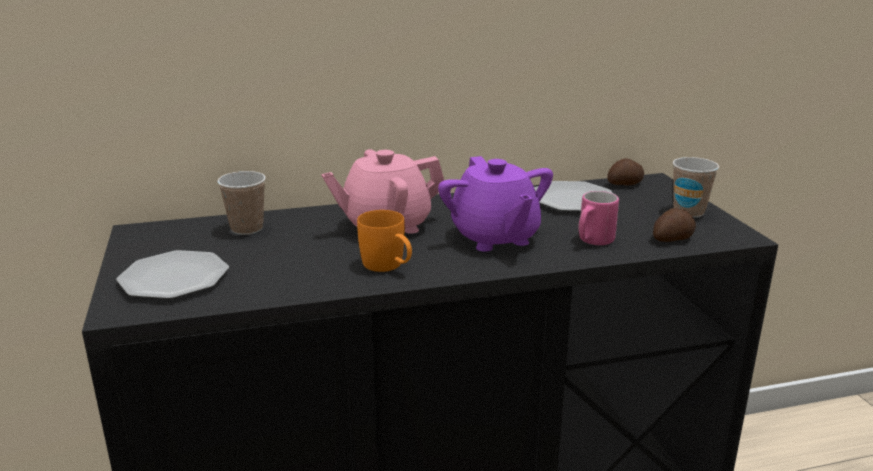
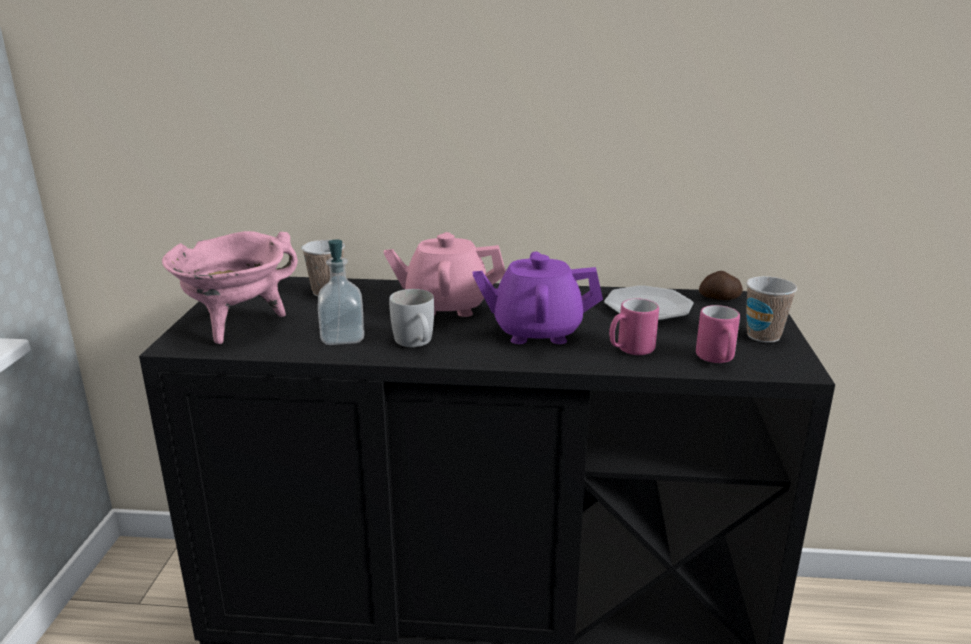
camera: 20 degrees right, 0 degrees up
(174, 278) = (236, 325): plate -> pink cooking pot
(306, 273) = (343, 337): none -> soap dispenser
(388, 266) = (416, 343): orange mug -> white mug
(494, 237) = (536, 332): purple teapot -> purple teapot turned 90 degrees clockwise
(671, 238) = (717, 360): potato -> pink mug

